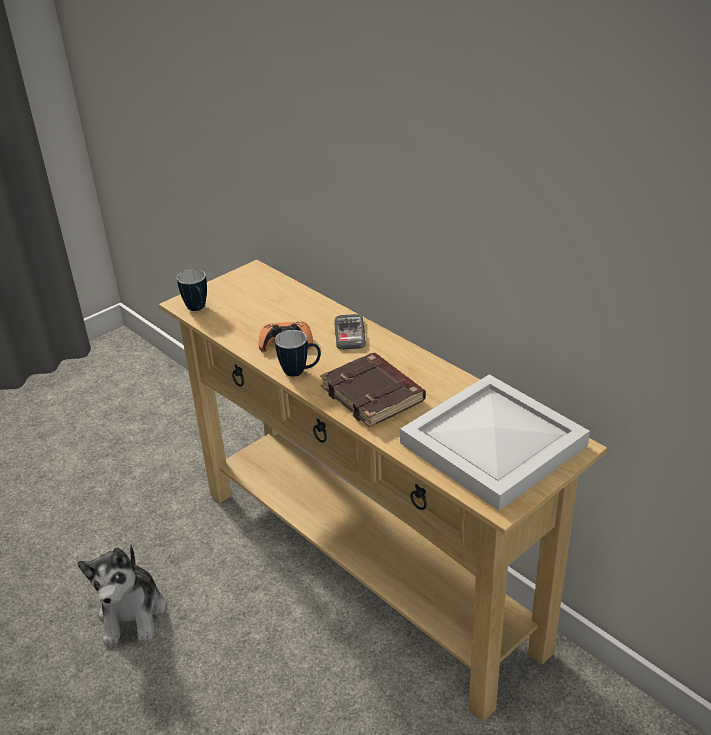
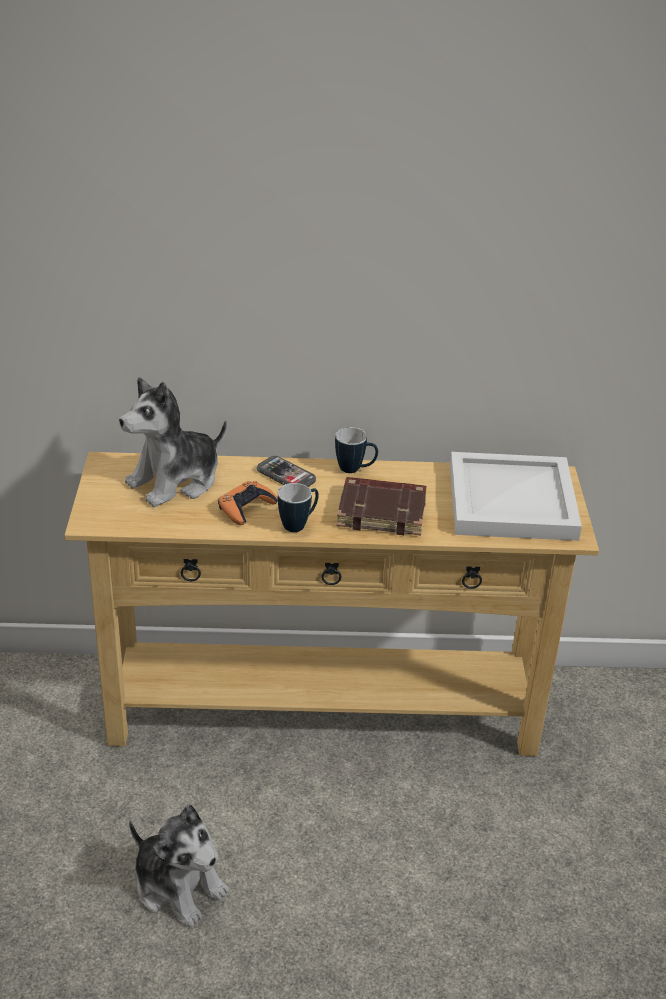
camera: 50 degrees left, 0 degrees up
(198, 309) = (116, 521): mug -> mug (355, 469)
(273, 302) = (175, 481): none -> plush toy

